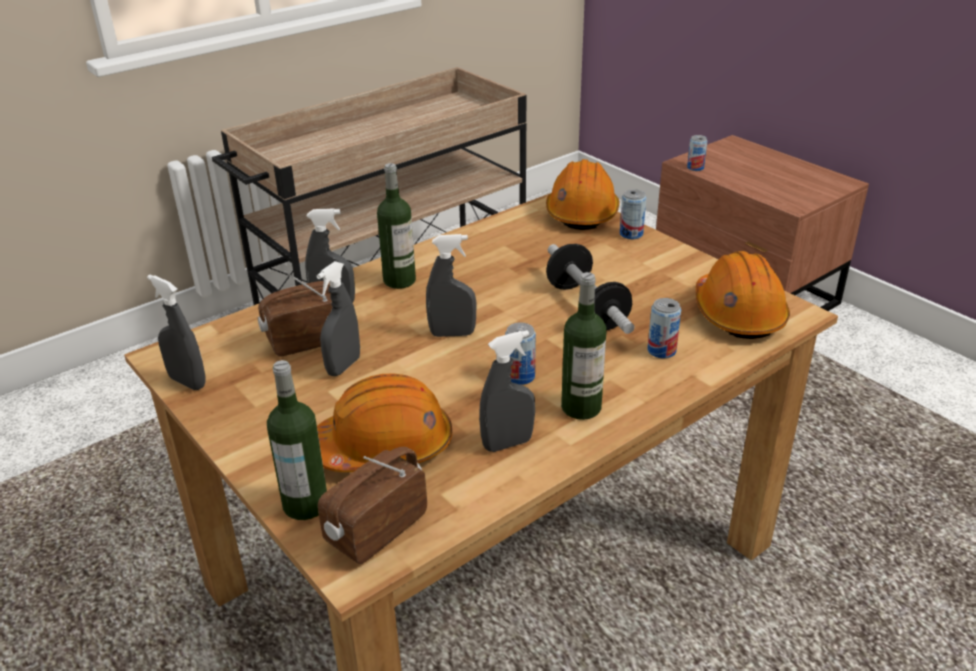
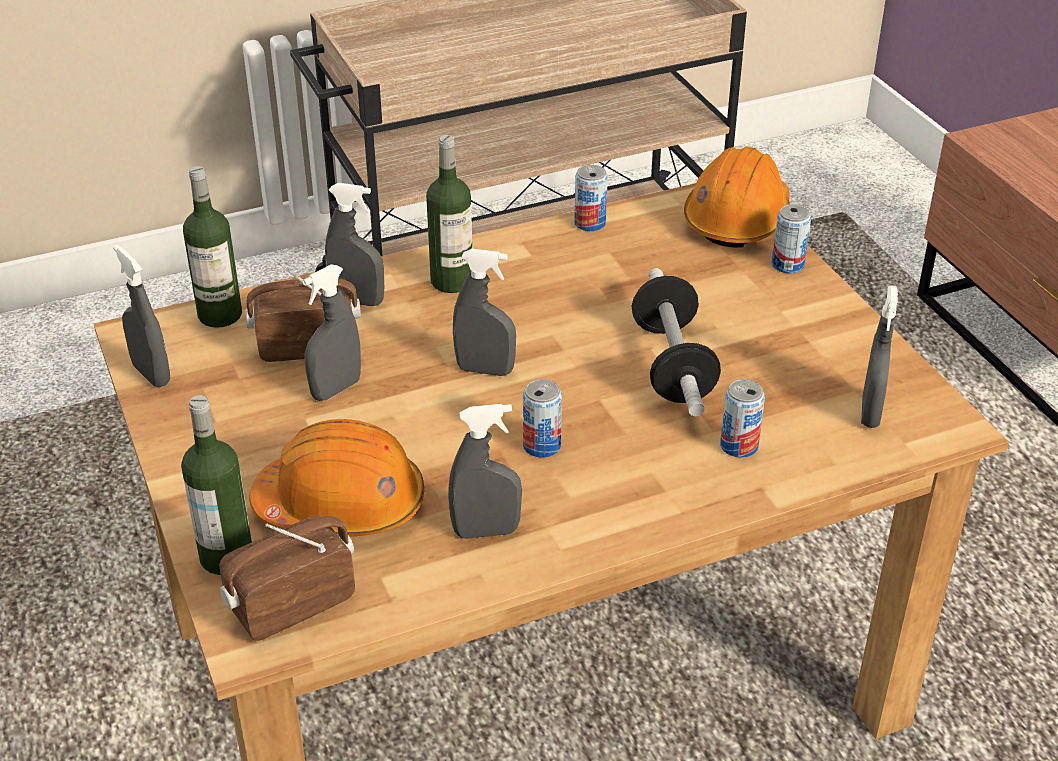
camera: 15 degrees right, 5 degrees up
(581, 407) = (597, 503): bottle -> bottle (220, 315)
(695, 168) = (990, 152): can -> can (590, 223)
(738, 314) = (870, 412): orange hard hat -> grey spray bottle

